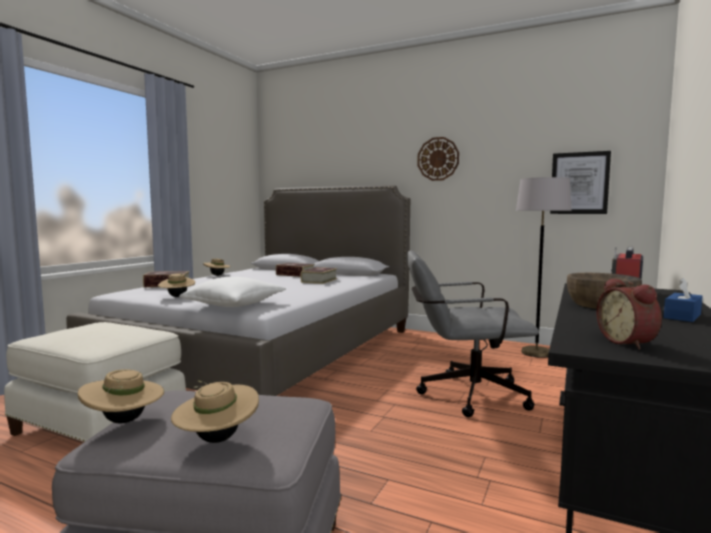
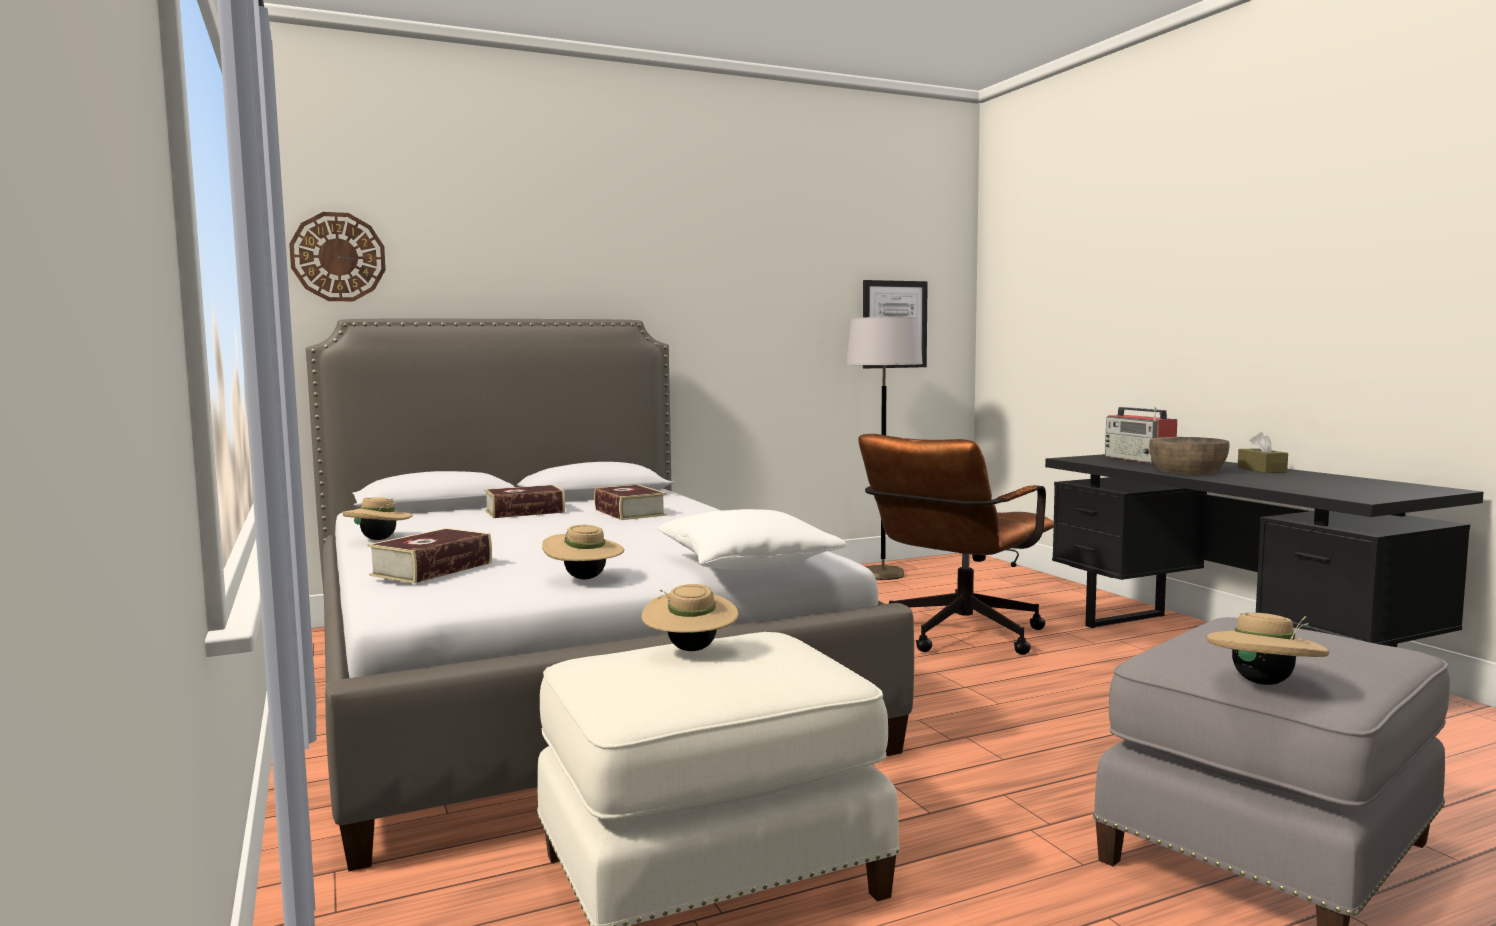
camera: 50 degrees left, 0 degrees up
(216, 439) = (1356, 653): beige hat -> beige hat (690, 649)
(438, 159) = (701, 275): wall clock -> wall clock (338, 257)
(463, 394) = (956, 637): grey office chair -> brown office chair
(628, 342) = (1351, 490): alarm clock -> none
(682, 316) = (1261, 470): blue tissue box -> brown tissue box

